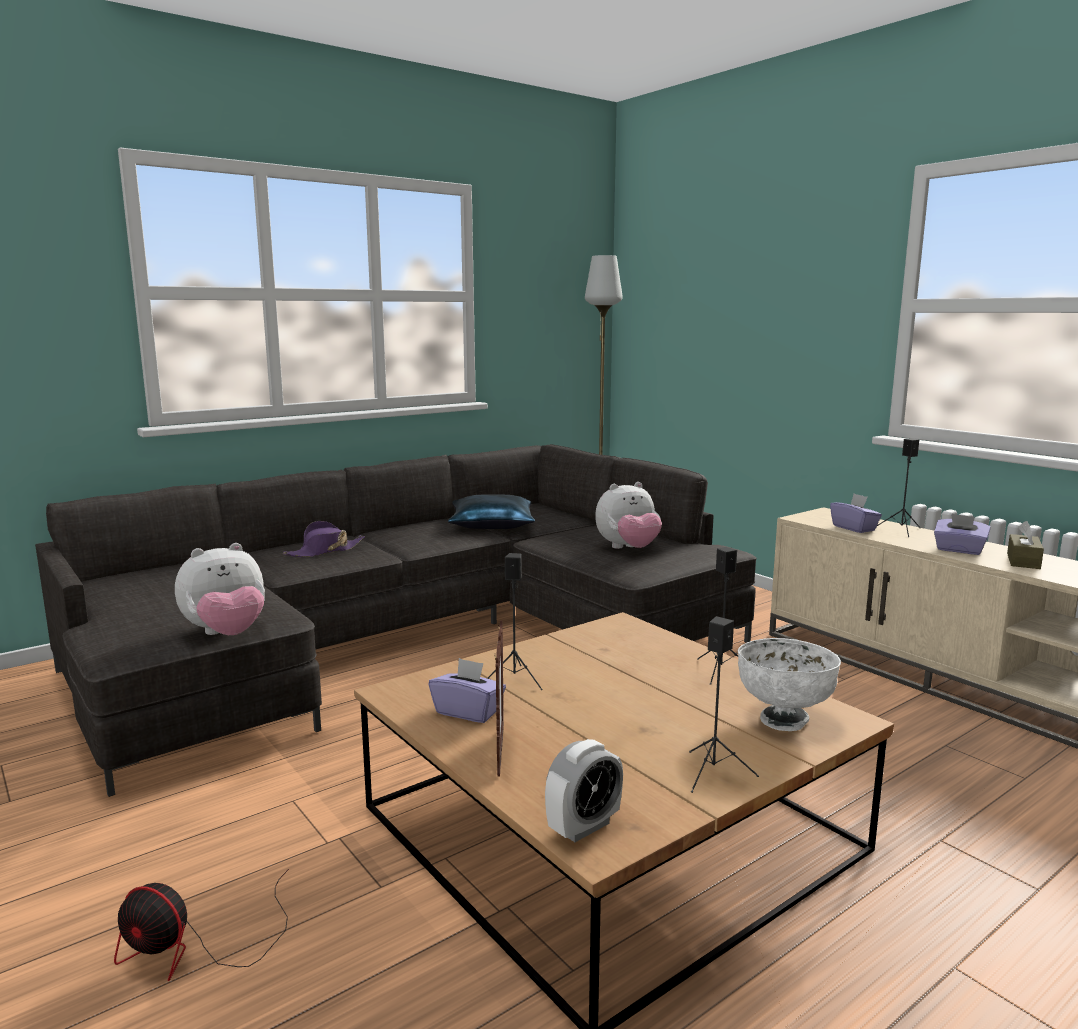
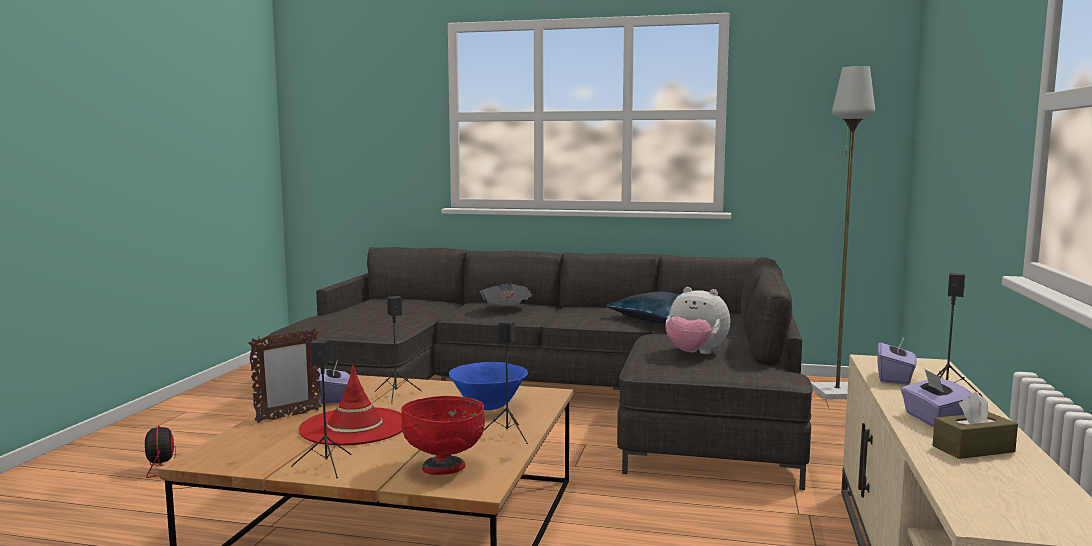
camera: 50 degrees right, 5 degrees down
(227, 634) = (344, 332): plush toy -> none
(325, 551) = (506, 309): purple hat -> newspaper
(584, 827) = (218, 452): alarm clock -> none
(599, 727) = (354, 427): none -> red hat
(626, 654) = (489, 407): none -> blue bowl
(783, 720) = (444, 468): white bowl -> red bowl

